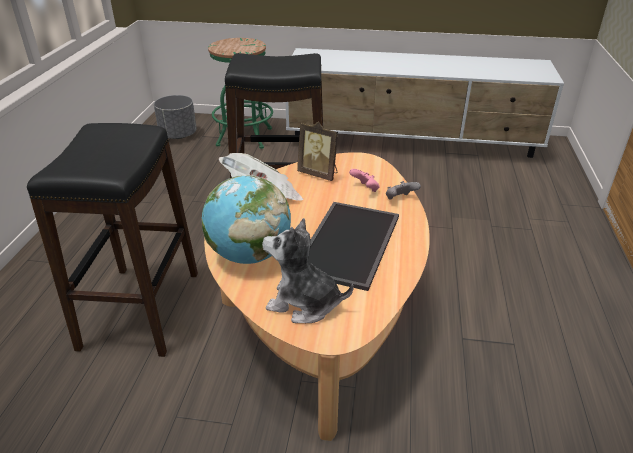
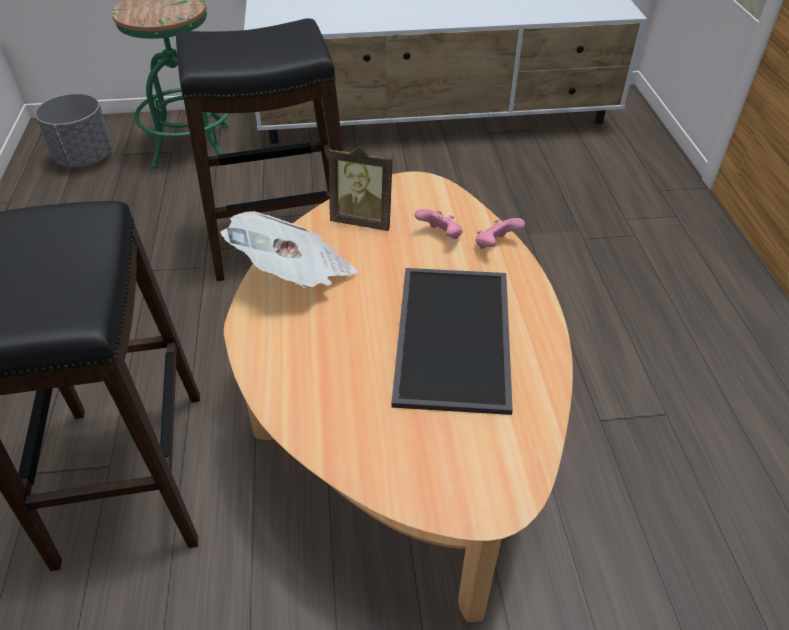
camera: 15 degrees left, 10 degrees up
(249, 255) = (315, 387): globe -> none
(304, 303) = (429, 457): plush toy -> none
(400, 199) = (495, 245): grey game controller -> pink game controller

